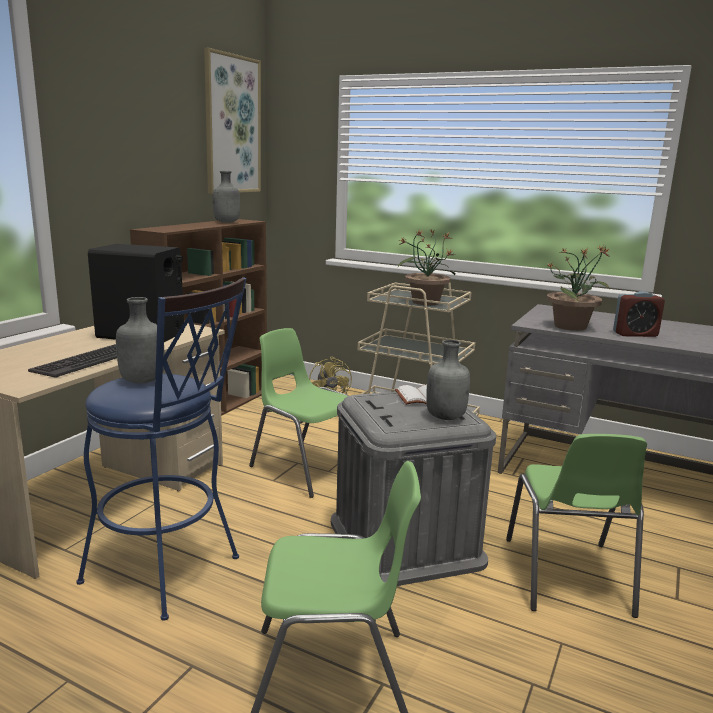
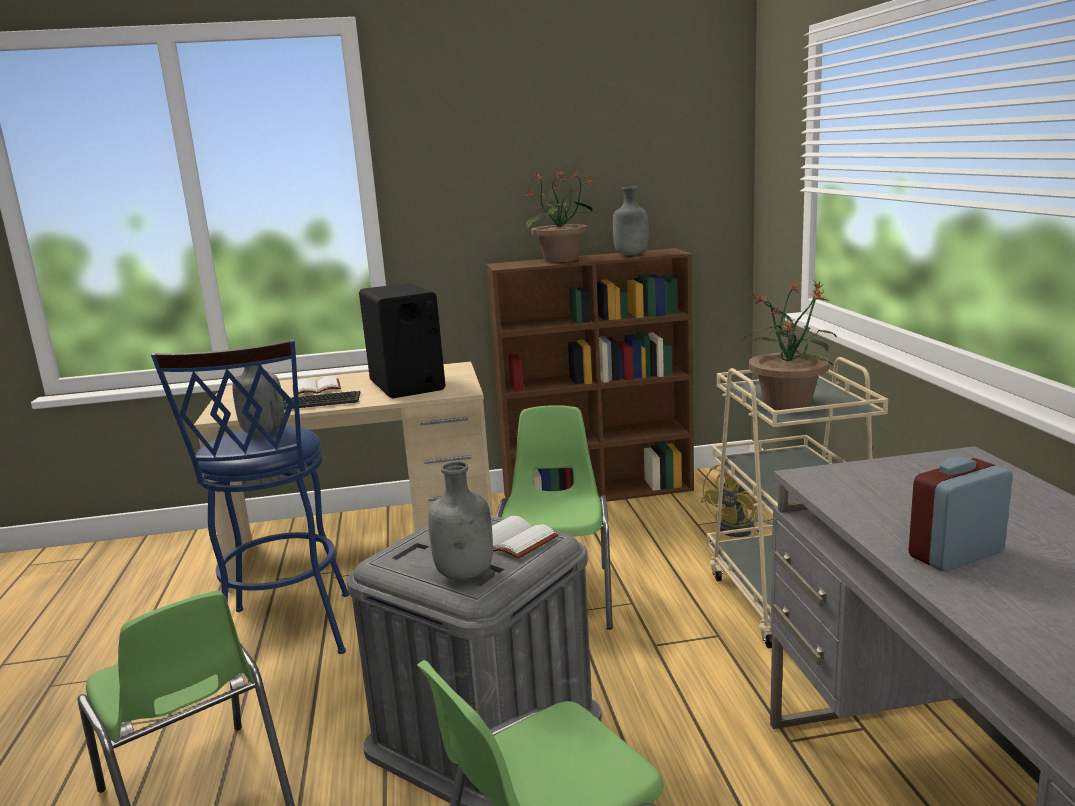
camera: 55 degrees right, 0 degrees up
(57, 351) = (316, 389): none -> white book
(232, 125) = (676, 121): picture -> none
(571, 326) = (873, 501): potted plant -> potted plant (562, 260)
(635, 334) = (956, 554): alarm clock -> alarm clock turned 105 degrees clockwise

